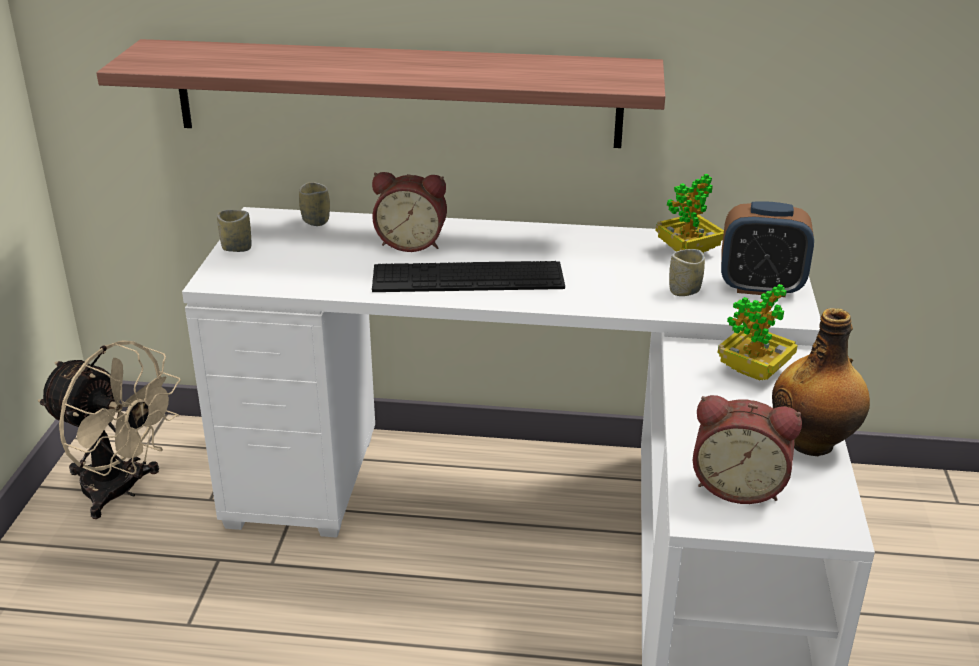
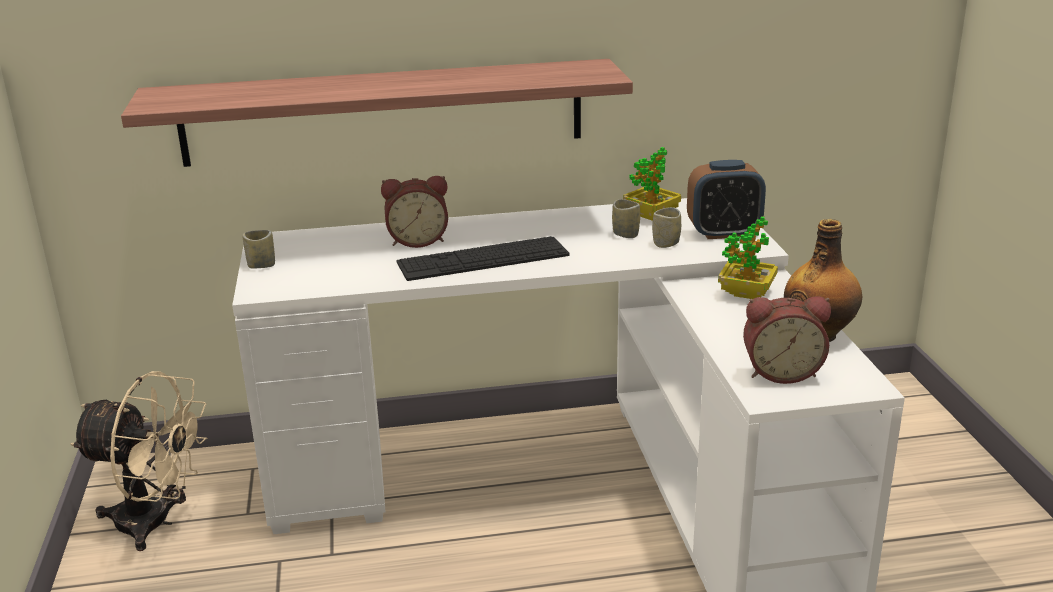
camera: 15 degrees left, 5 degrees down
(316, 221) = (320, 235): cup -> cup (625, 234)

